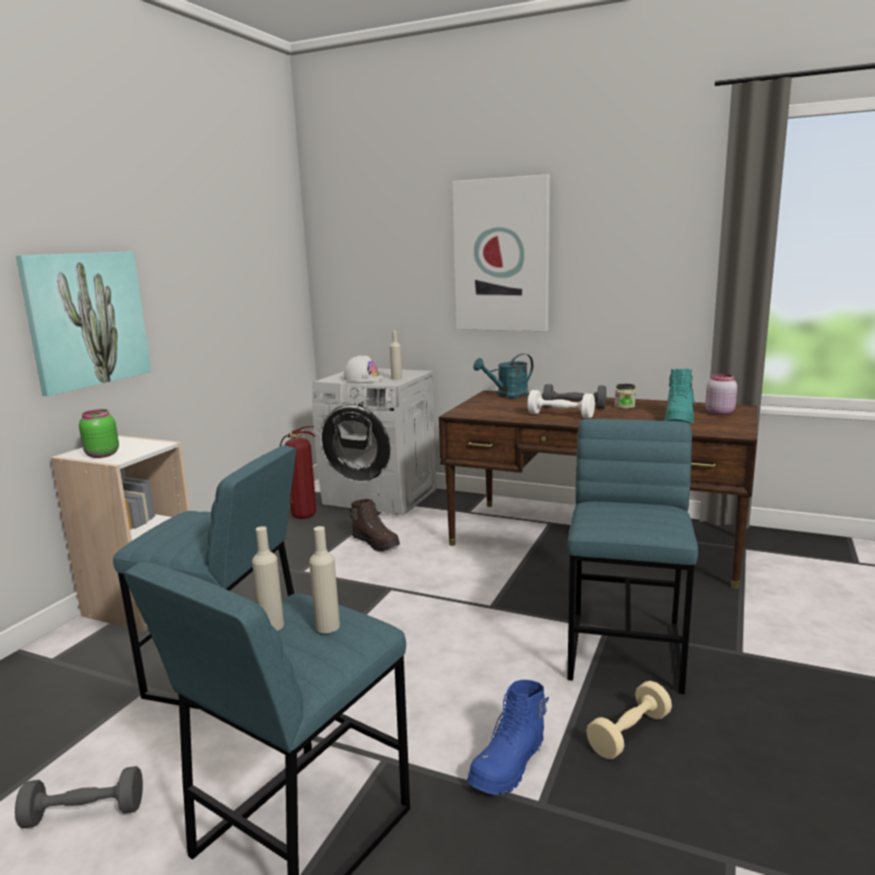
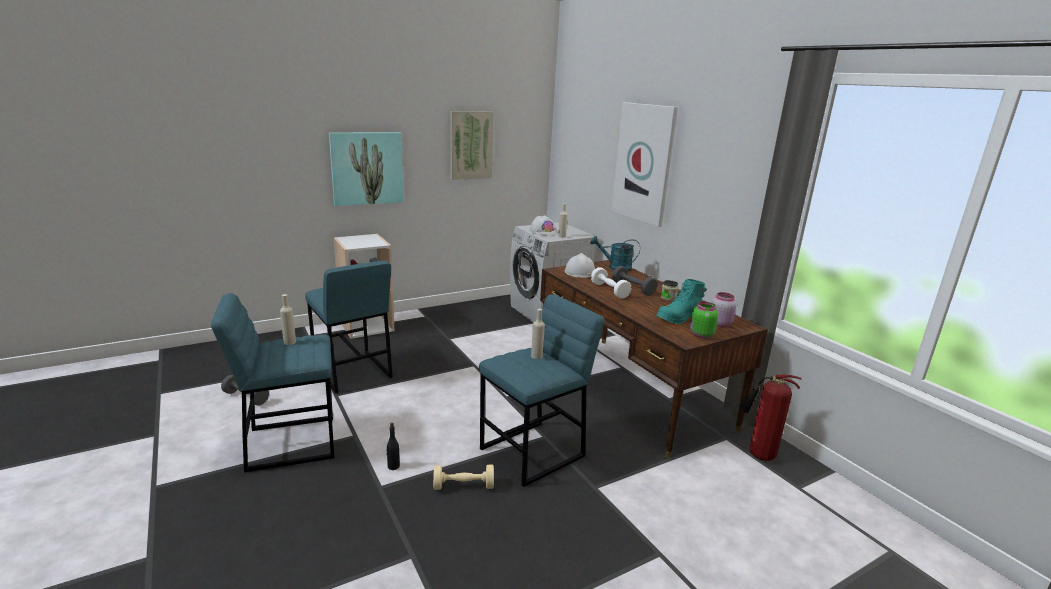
camera: 35 degrees right, 5 degrees up
(101, 455) = (350, 242): green jar -> green jar (700, 335)
(222, 268) = (471, 145): none -> picture
(300, 517) = (491, 309): fire extinguisher -> fire extinguisher (757, 455)
(327, 626) = (303, 351): beige bottle -> beige bottle (536, 356)
(376, 543) = (505, 339): brown boot -> none
(486, 409) = (579, 272): none -> white hard hat
(509, 765) = (393, 466): blue boot -> black bottle

